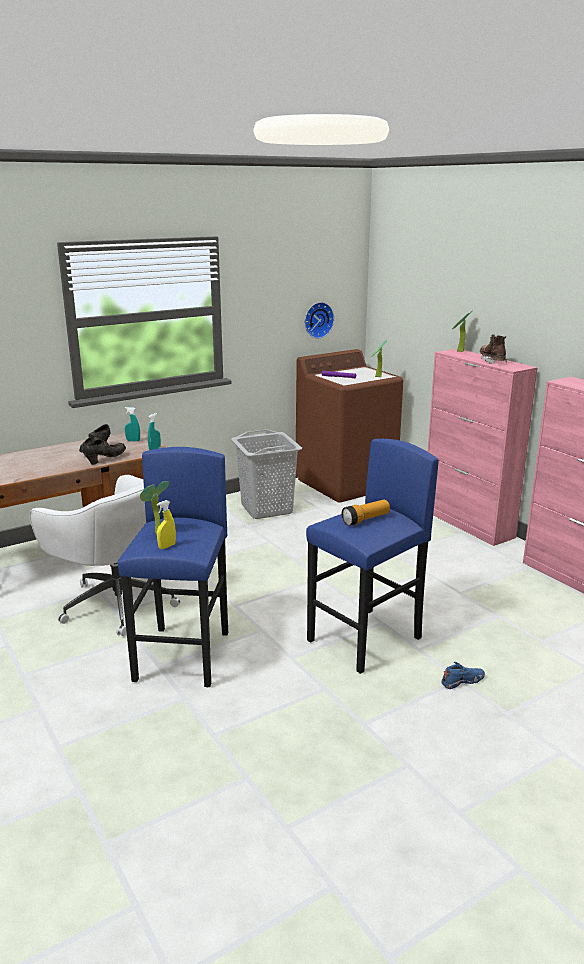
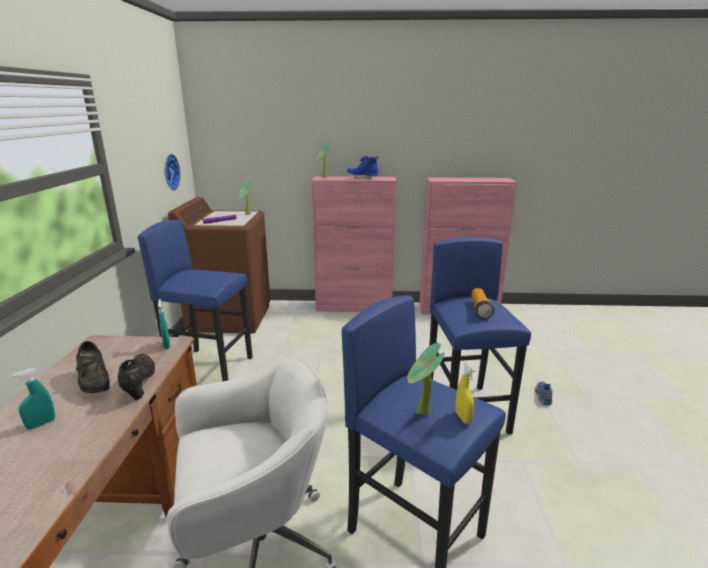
camera: 55 degrees left, 0 degrees up
(133, 440) = (114, 350): turquoise spray bottle -> turquoise spray bottle (41, 424)
(267, 508) = (210, 366): grey laundry basket -> blue stool
(492, 361) = (362, 178): brown boot -> blue boot

